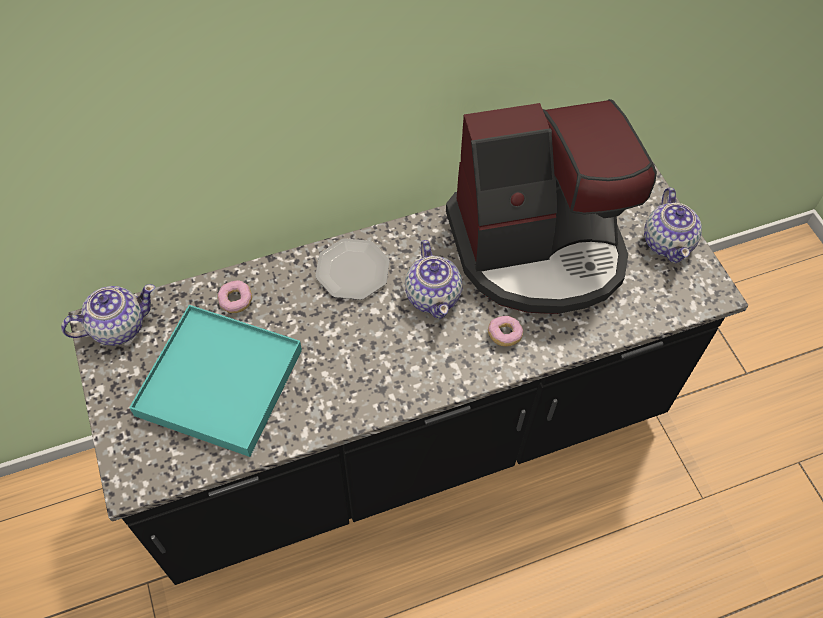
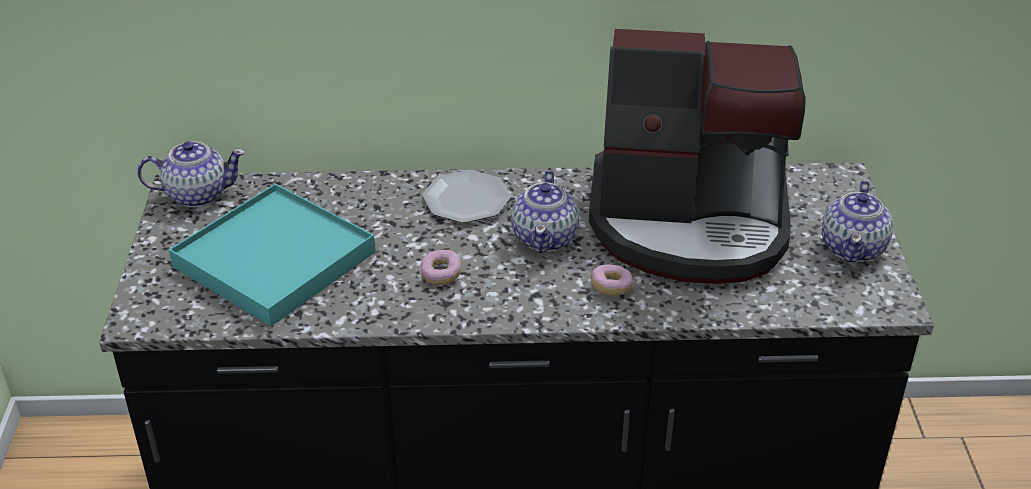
camera: 20 degrees right, 20 degrees down
(236, 301) = (328, 199): donut -> donut (441, 274)

